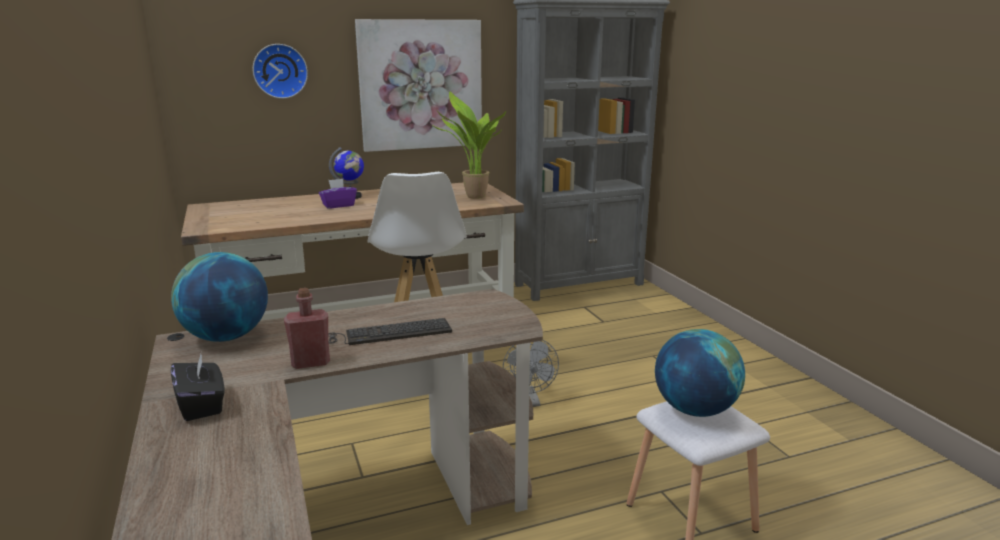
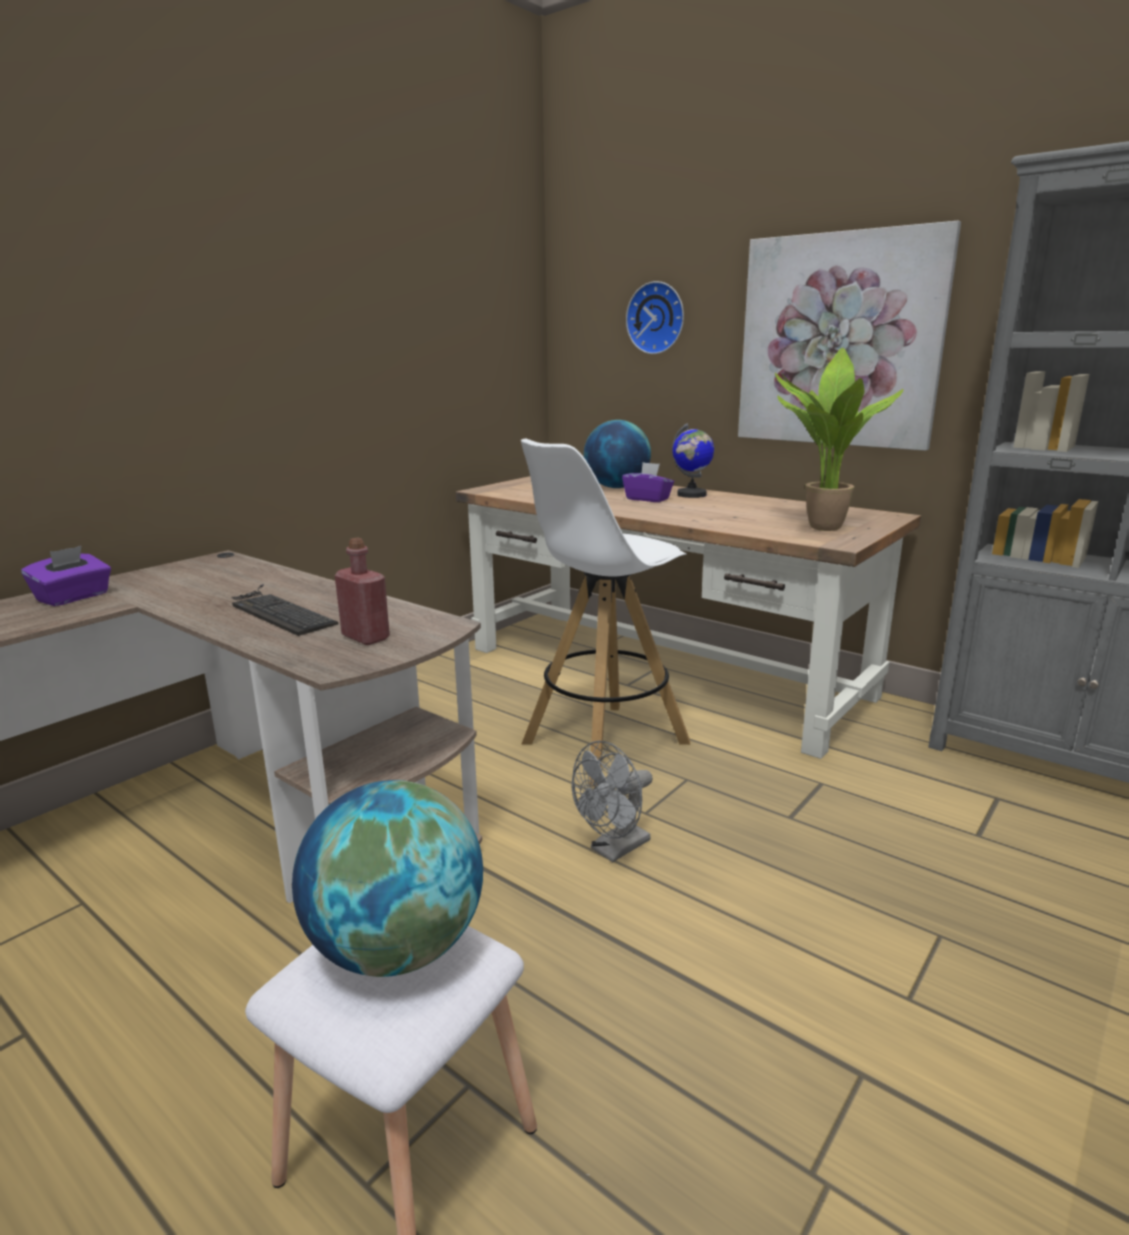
camera: 60 degrees right, 0 degrees up
(202, 405) = (74, 597): black tissue box -> purple tissue box
(226, 337) = (232, 567): globe -> globe (616, 487)
(310, 362) = (180, 605): red bottle -> red bottle (365, 637)

